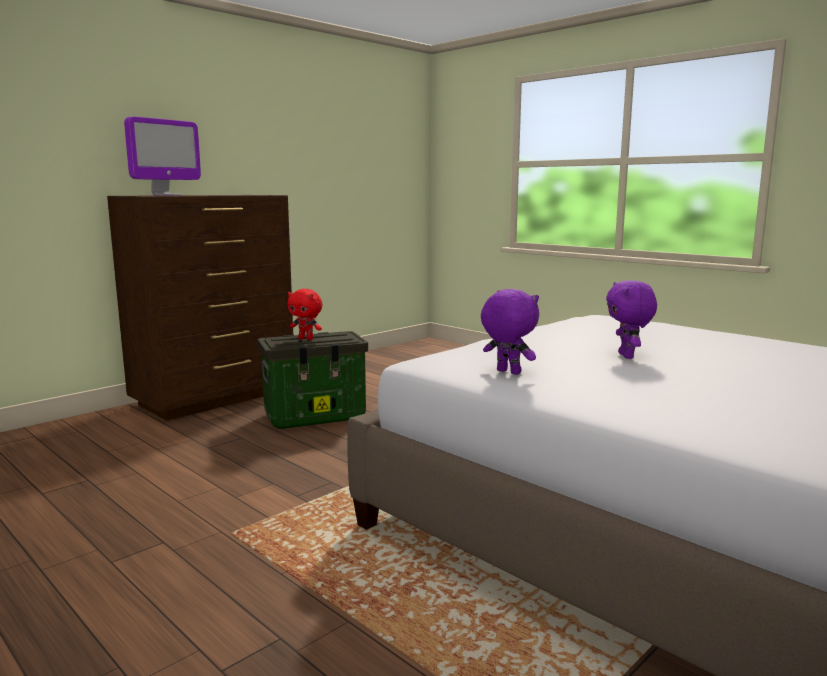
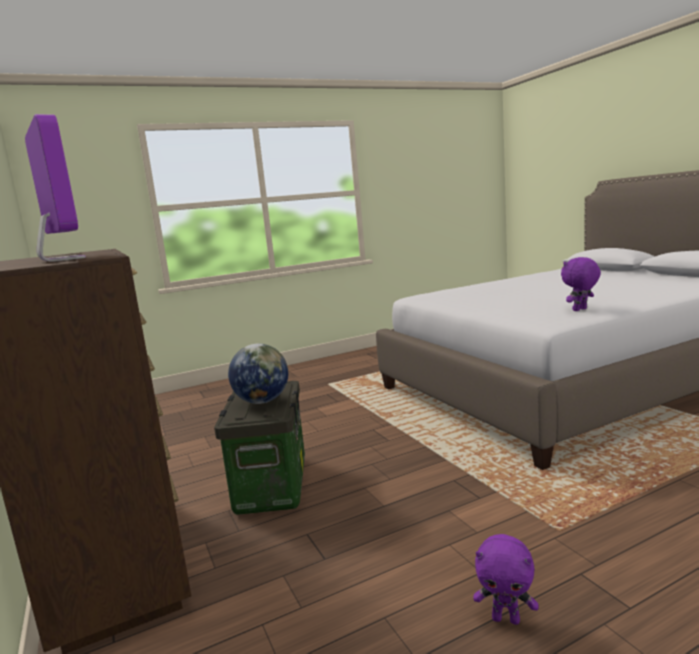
camera: 70 degrees left, 0 degrees up
(306, 339) = (262, 401): red plush toy -> globe
(627, 356) = (533, 296): purple plush toy -> purple plush toy (506, 619)

